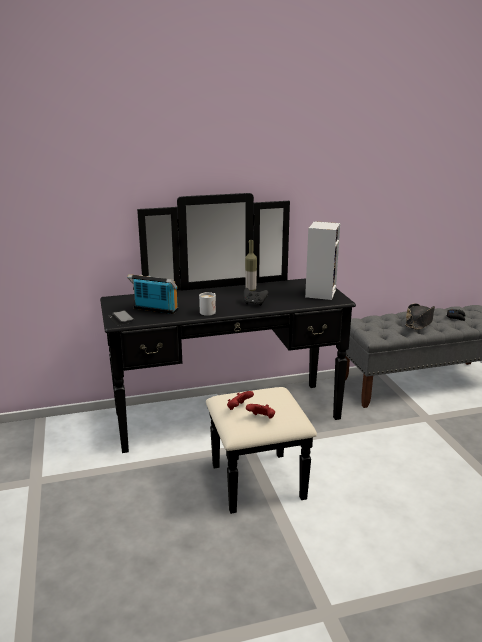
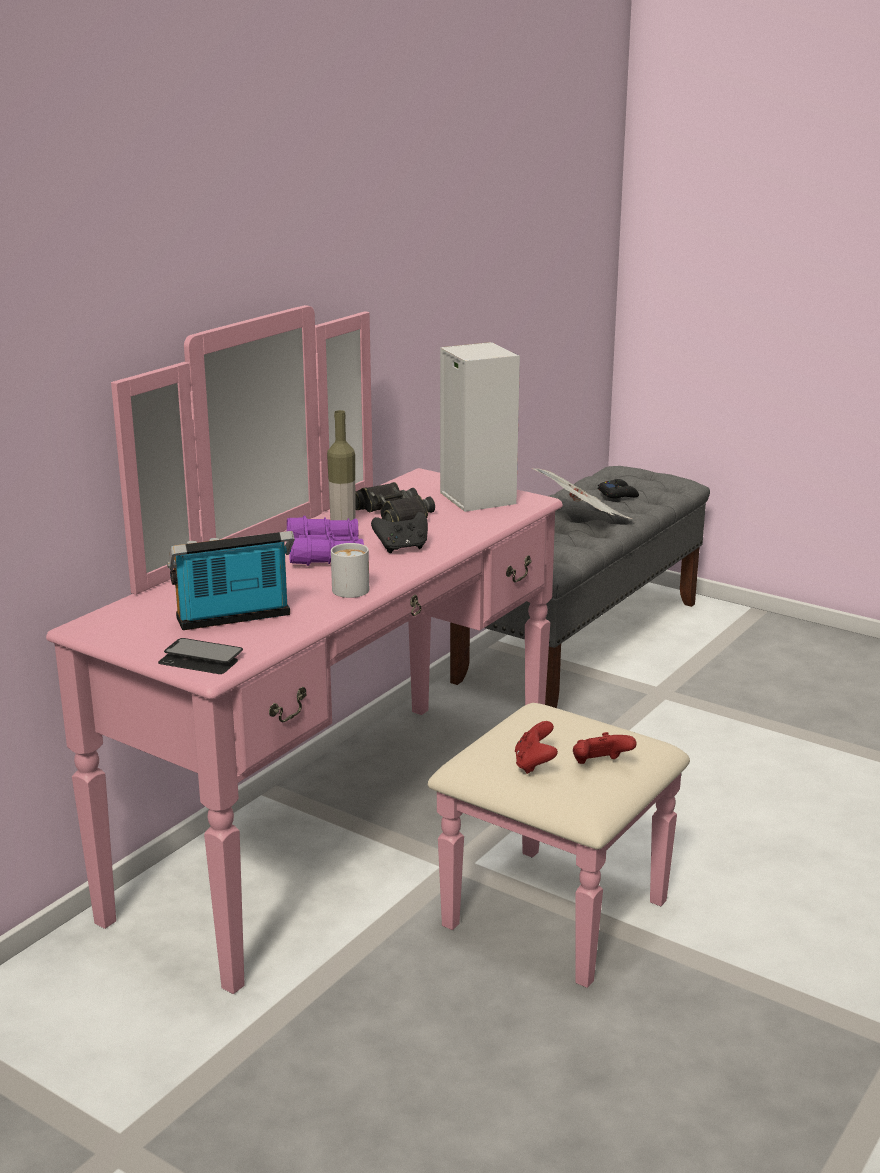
camera: 40 degrees left, 0 degrees up
(225, 297) = (325, 553): none -> purple binoculars
(234, 429) = (389, 844): black dresser -> pink dresser
(276, 291) = (394, 515): none -> black binoculars
(419, 322) = (581, 519): black hat -> newspaper

